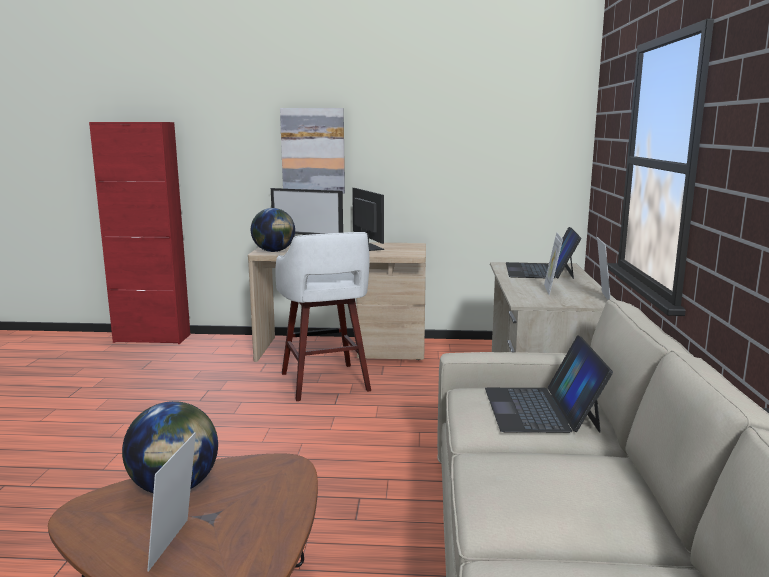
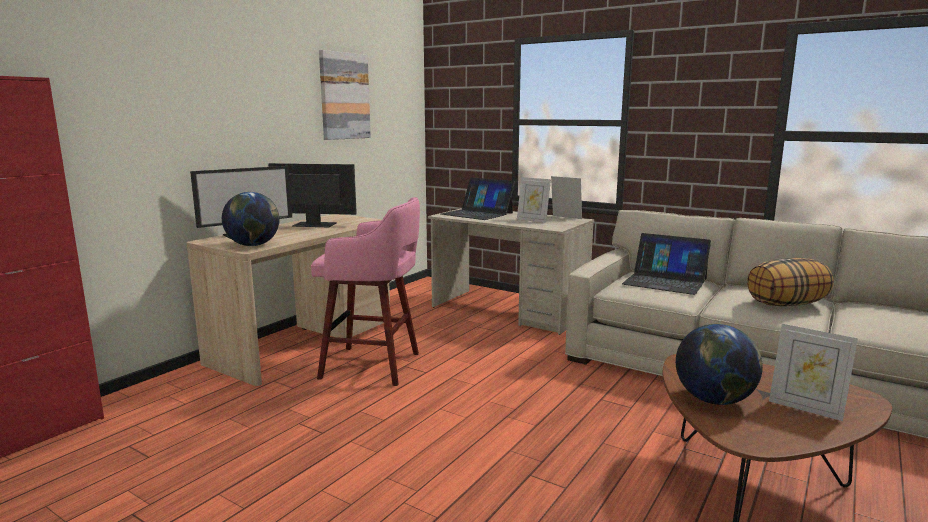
camera: 60 degrees left, 0 degrees up
(313, 151) = (224, 122): picture -> picture (344, 96)
(325, 383) = (374, 366): white stool -> pink stool
(551, 501) = (786, 304): none -> pillow

